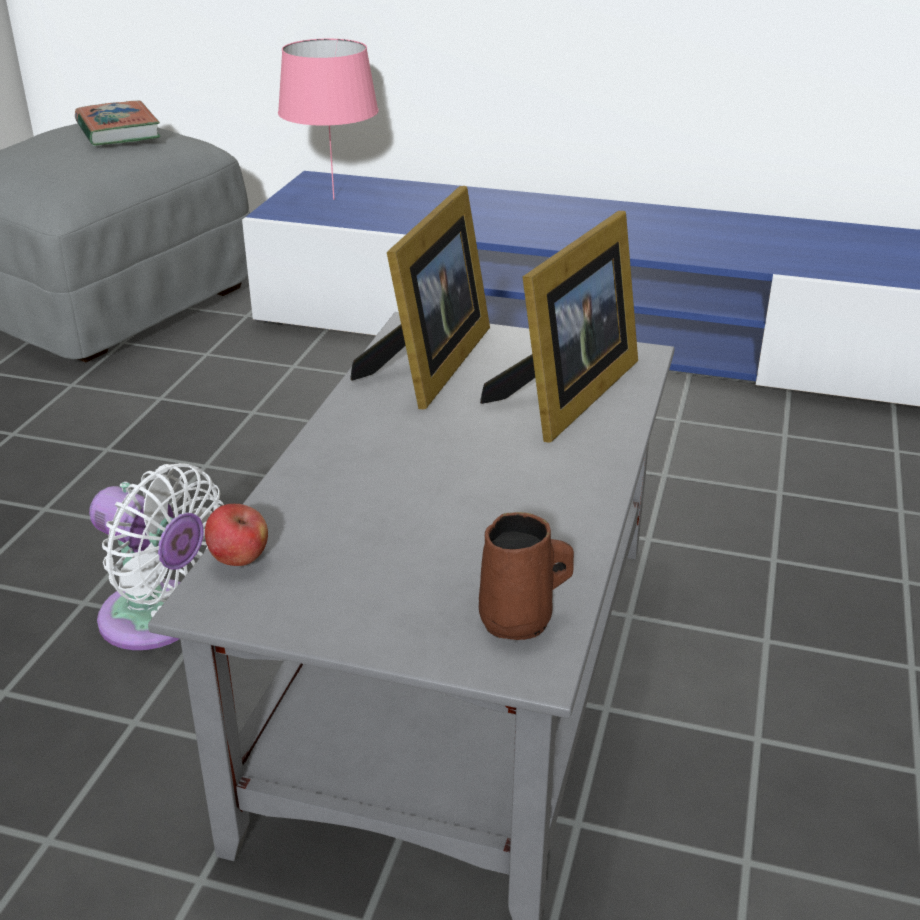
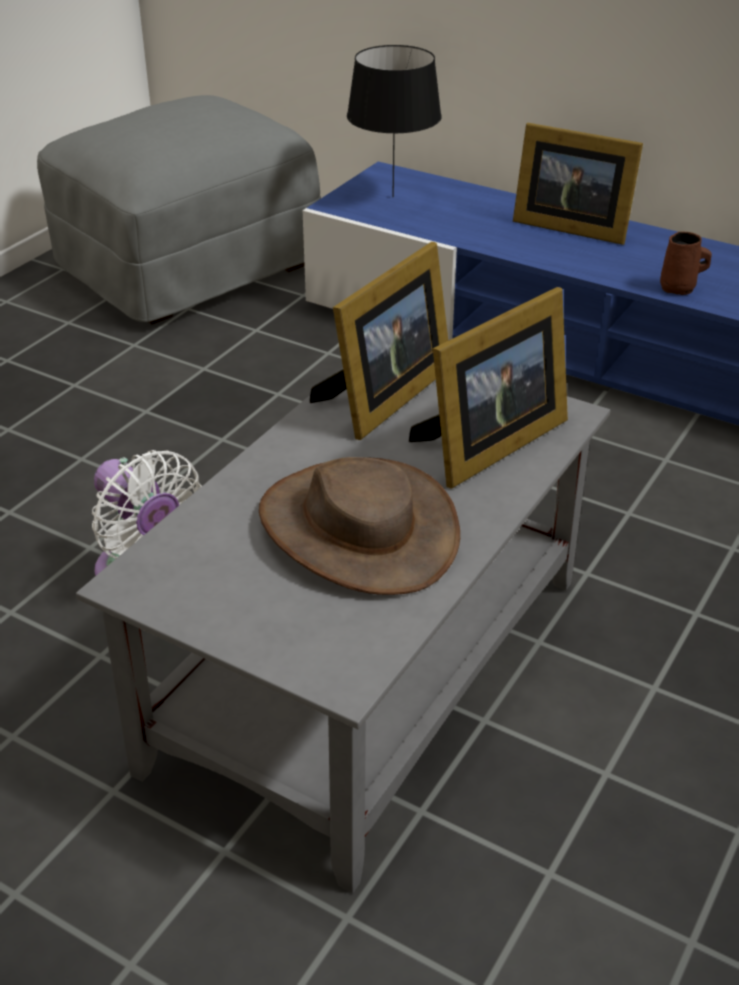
camera: 15 degrees right, 5 degrees up
(118, 131) = (208, 113): book -> none
(239, 559) = (160, 552): apple -> none
(335, 199) = (394, 197): pink table lamp -> black table lamp
(466, 497) = (358, 528): none -> brown hat
(520, 621) = (352, 643): brown mug -> brown mug (679, 288)
(523, 207) = (568, 226): none -> picture frame

